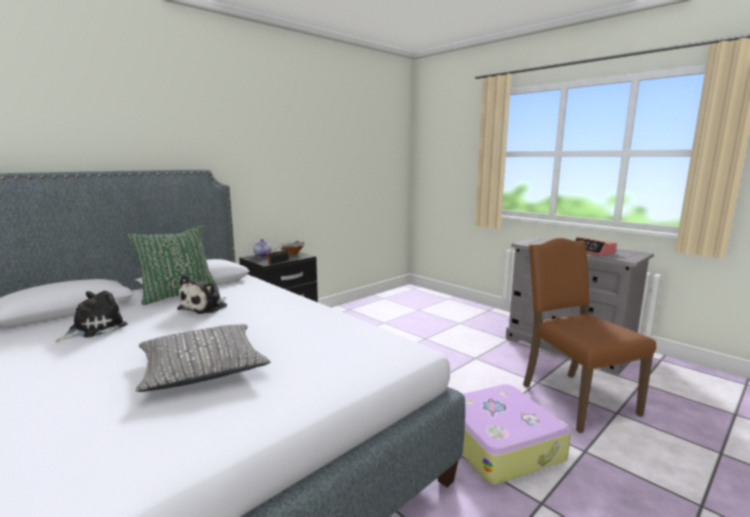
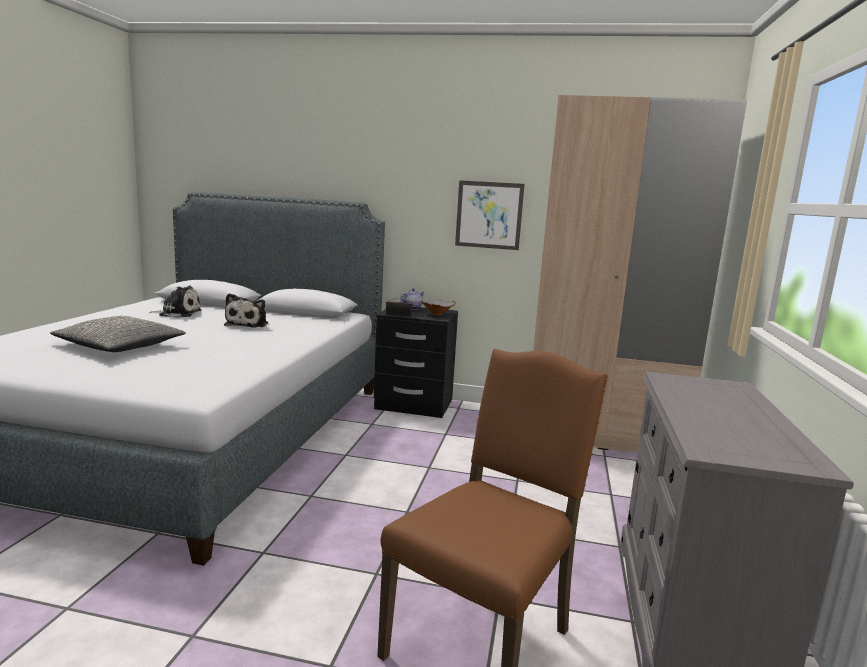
camera: 55 degrees right, 0 degrees up
(178, 294) = (271, 313): green pillow -> none
(205, 307) = (248, 324): plush toy -> plush toy turned 75 degrees counterclockwise
(301, 171) = (489, 215): none -> picture
(394, 301) = (600, 434): none -> beige wardrobe
(500, 443) = (298, 586): suitcase -> none
(593, 252) = (715, 424): alarm clock -> none

